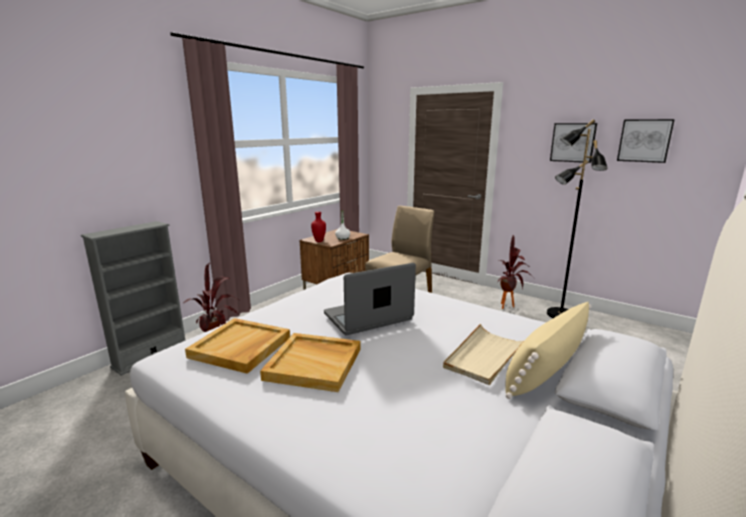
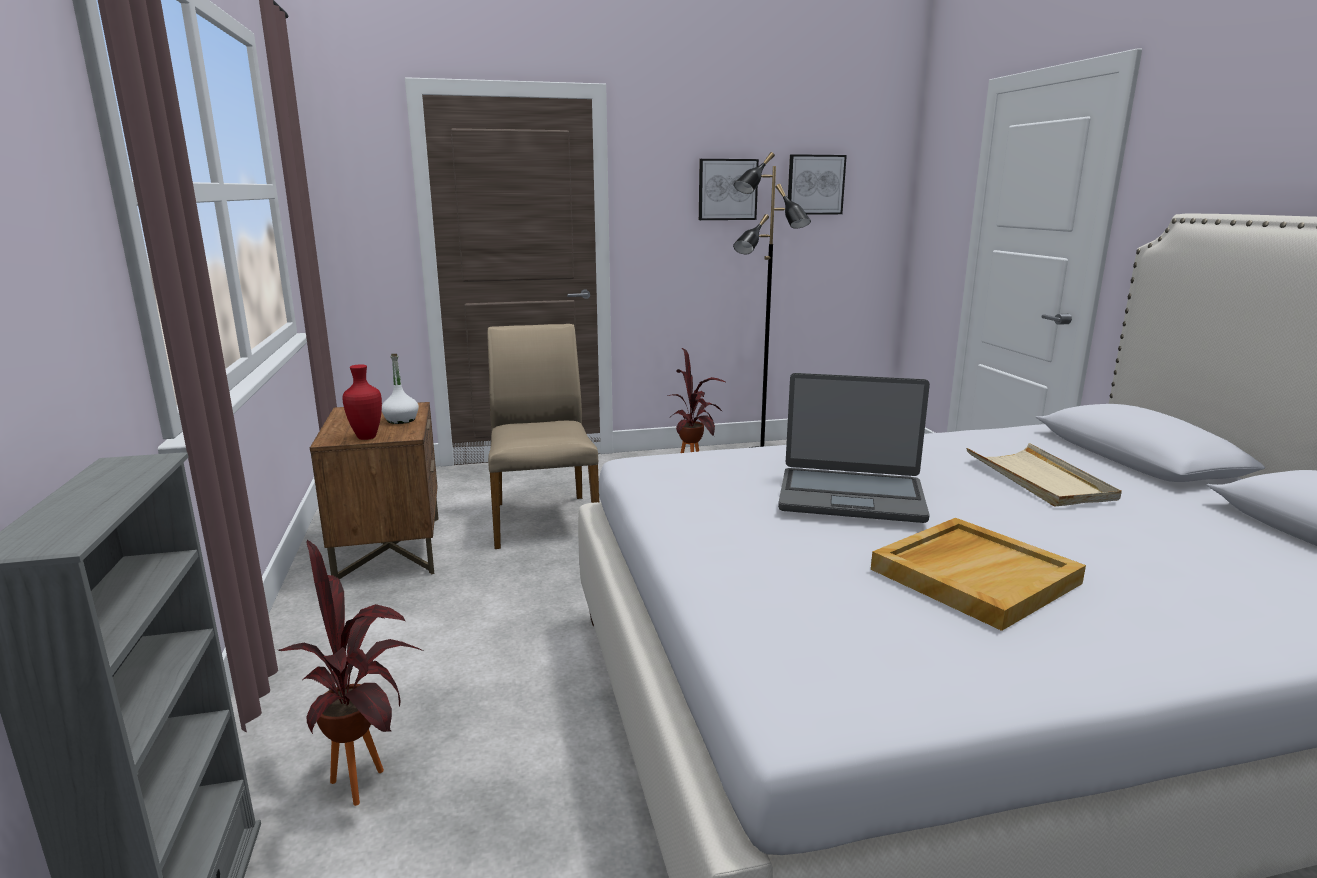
camera: 50 degrees left, 0 degrees up
(240, 348) = (849, 618): beige tray -> none
(368, 317) = (851, 496): laptop -> laptop turned 90 degrees counterclockwise
(544, 370) = (1096, 469): beige pillow -> none

